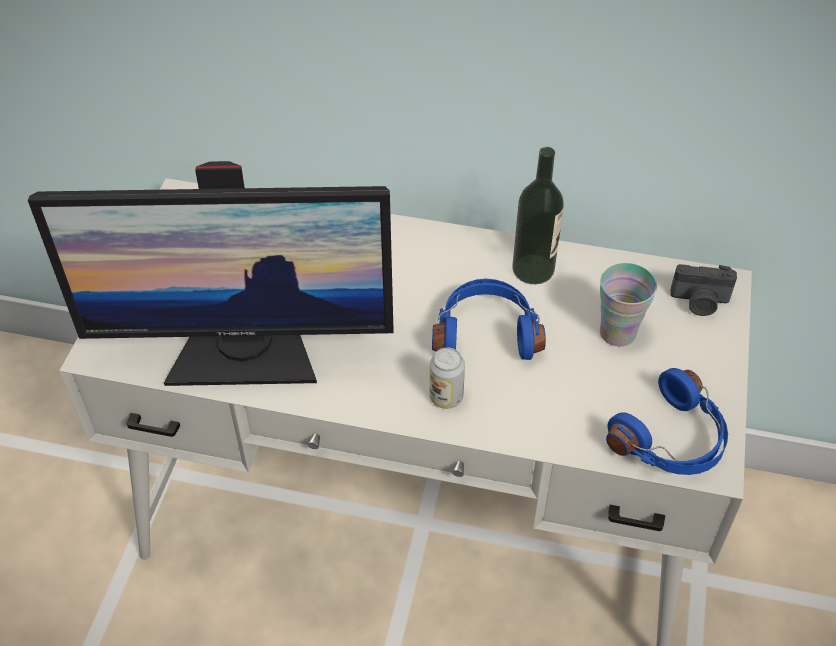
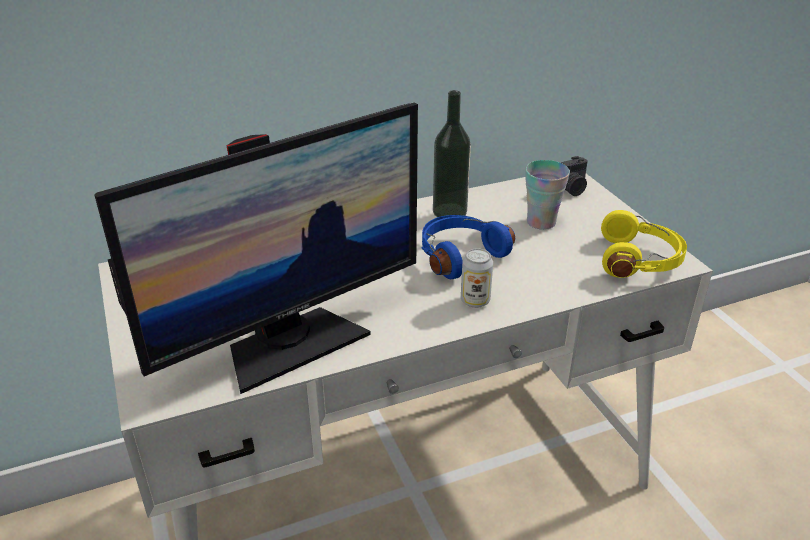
camera: 35 degrees left, 15 degrees down
(671, 441) = (639, 260): blue headphones -> yellow headphones

